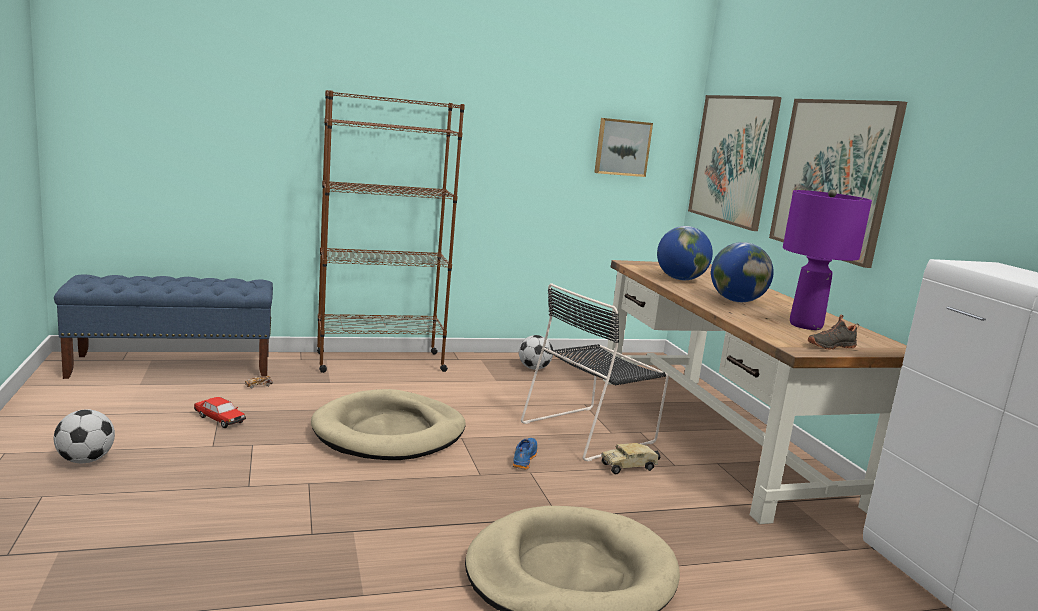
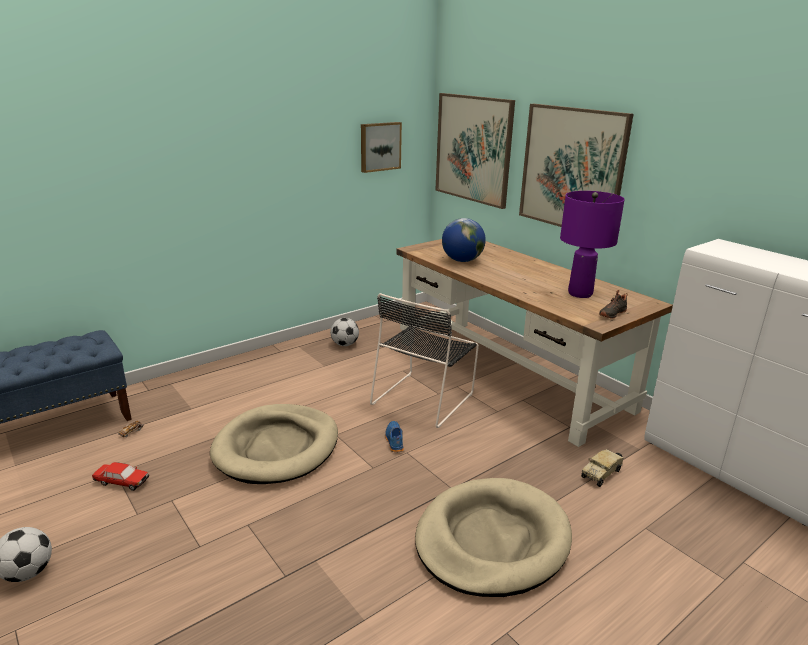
camera: 20 degrees left, 10 degrees up
(380, 362) = (219, 373): brown bookcase -> none
(629, 467) = (470, 423): toy truck -> toy truck (601, 473)
(736, 301) = (517, 277): globe -> none

